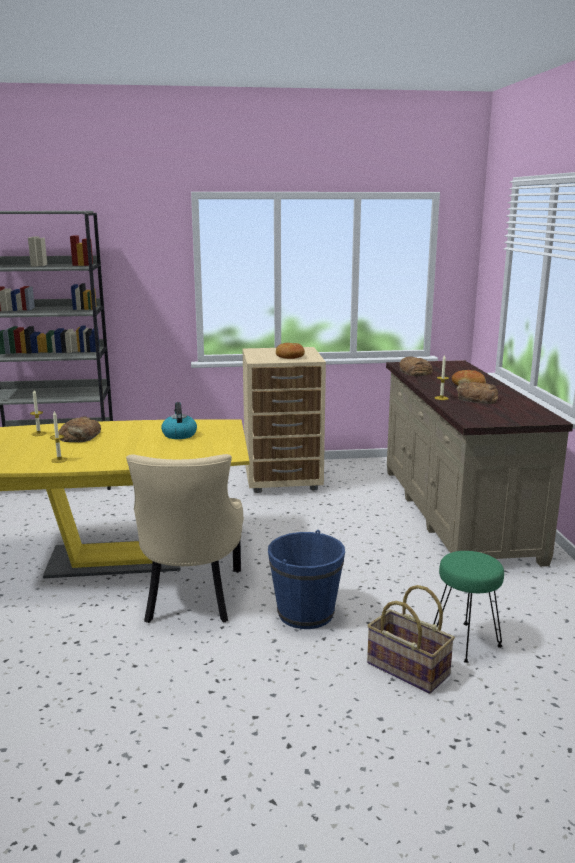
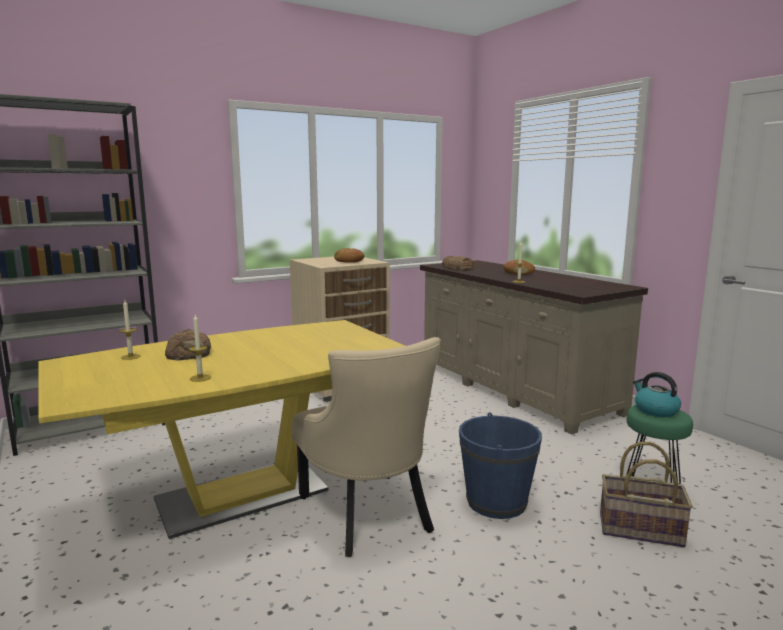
camera: 25 degrees left, 5 degrees down
(179, 434) = (304, 338): kettle -> kettle (655, 410)
(477, 398) = (545, 280): bread -> none

